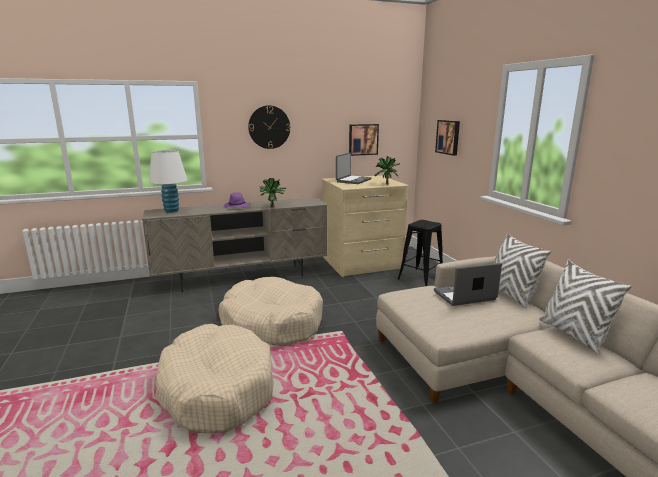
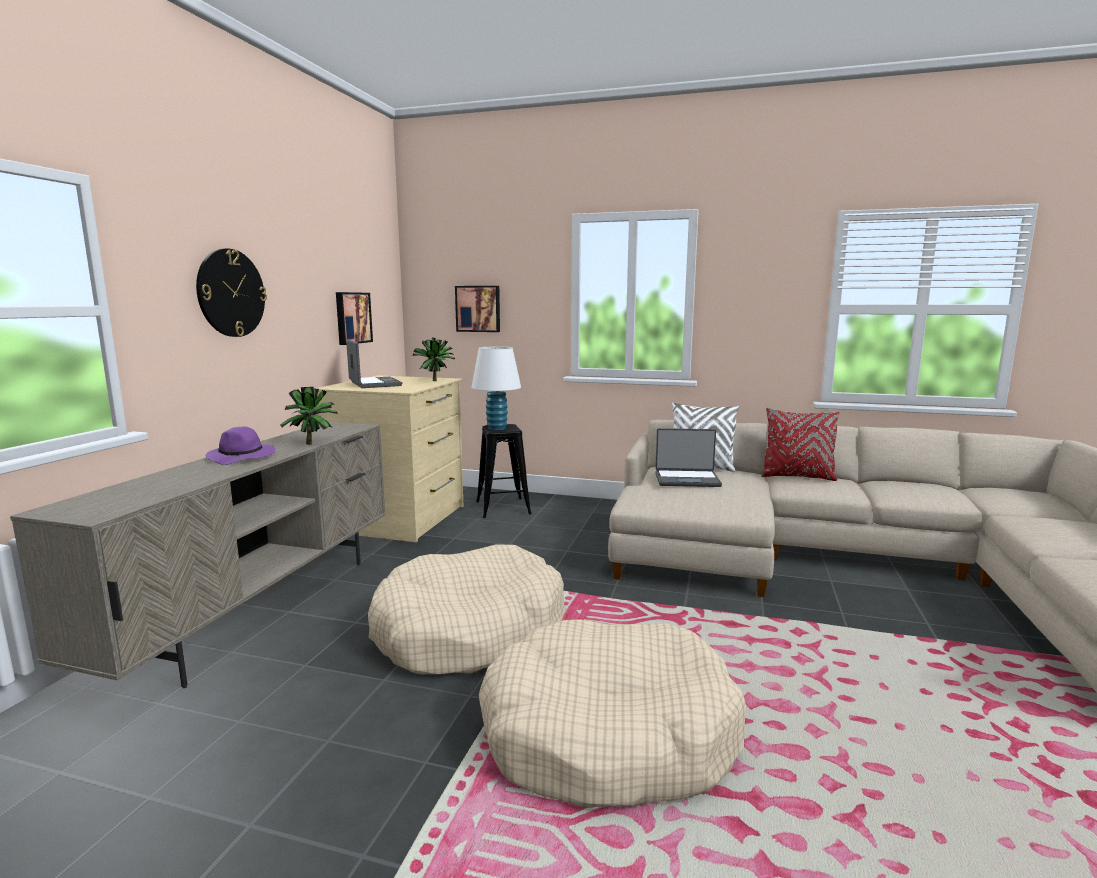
camera: 55 degrees left, 5 degrees down
(172, 211) = (115, 497): white table lamp -> white table lamp (497, 428)
(465, 296) = (687, 479): laptop -> laptop turned 105 degrees counterclockwise
(573, 335) = (797, 477): white pillow -> red pillow

